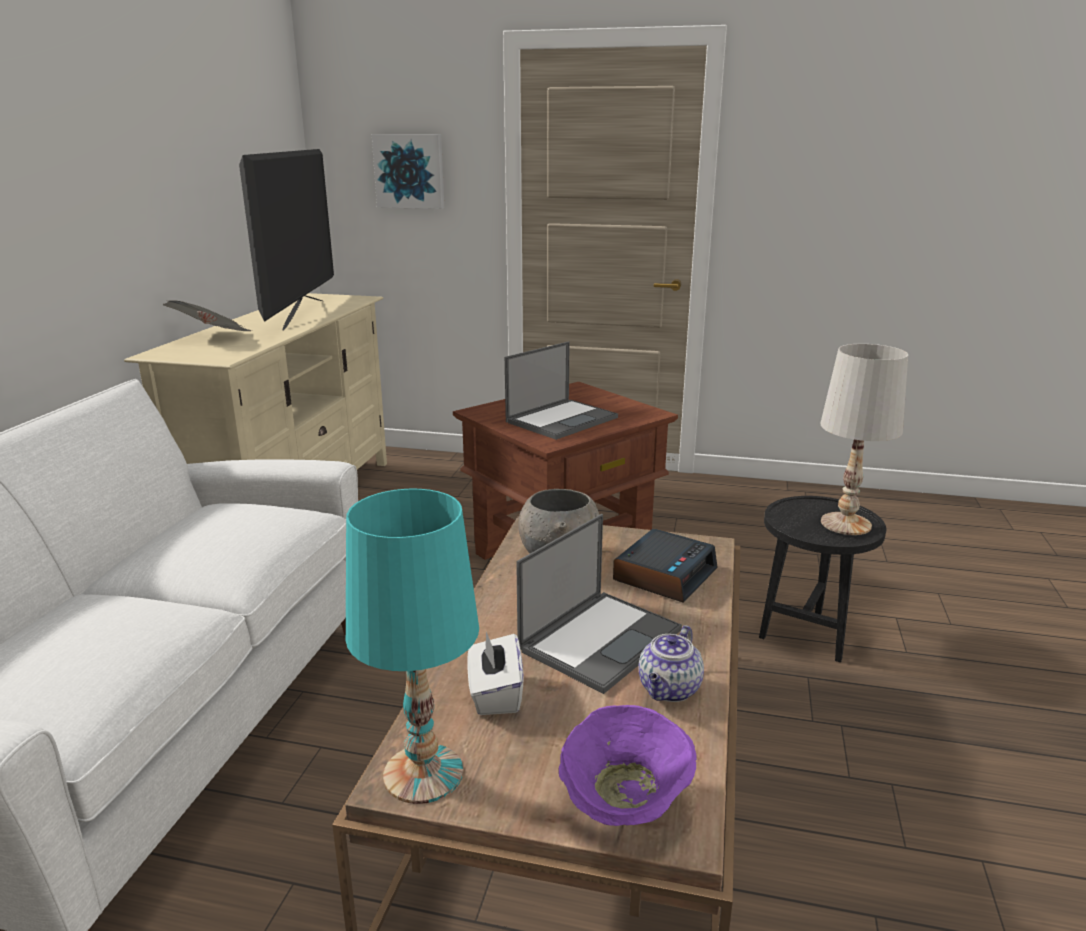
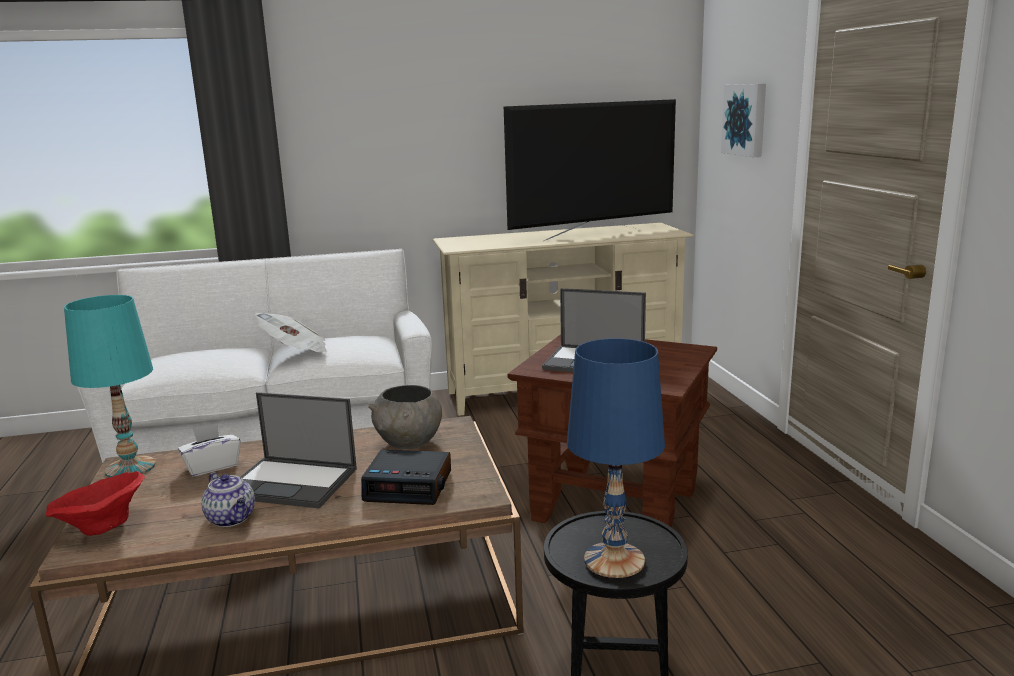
camera: 65 degrees right, 5 degrees down
(213, 338) = (499, 237): newspaper -> newspaper (296, 350)
(624, 805) = (102, 527): purple bowl -> red bowl
(669, 690) = (232, 519): teapot -> teapot turned 135 degrees counterclockwise
(845, 524) = (614, 559): white table lamp -> blue table lamp

